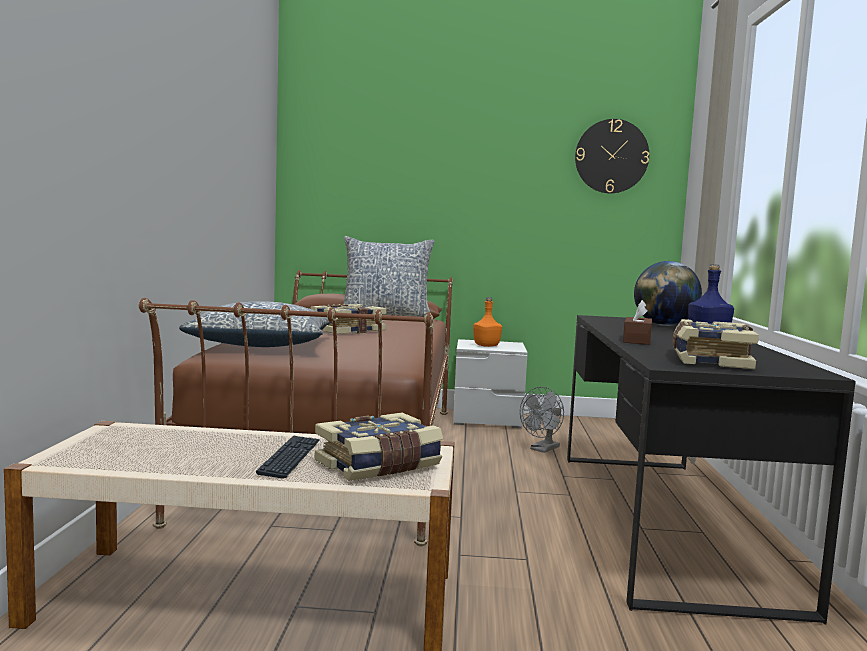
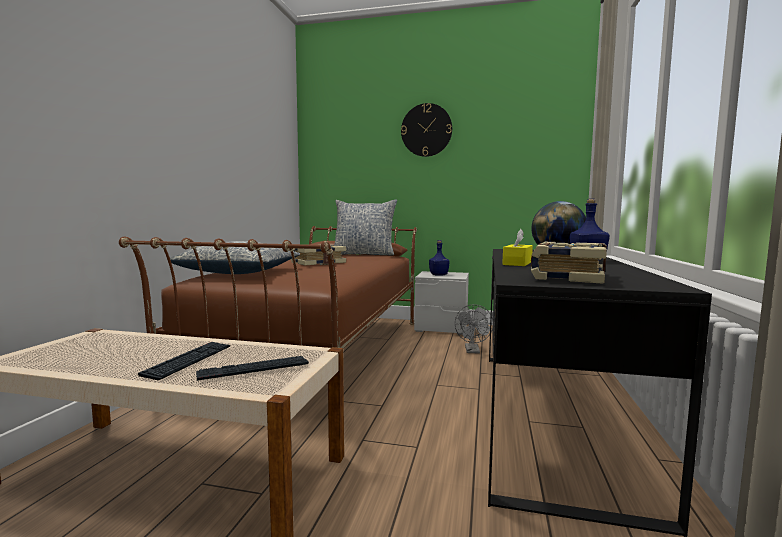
camera: 10 degrees right, 0 degrees up
(379, 465) = (254, 369): book -> keyboard
(487, 346) = (439, 275): orange bottle -> blue bottle
(542, 449) = (473, 351): grey fan -> grey fan turned 45 degrees counterclockwise
(611, 156) = (531, 133): wall clock -> wall clock (426, 130)
(637, 340) = (517, 263): brown tissue box -> yellow tissue box

